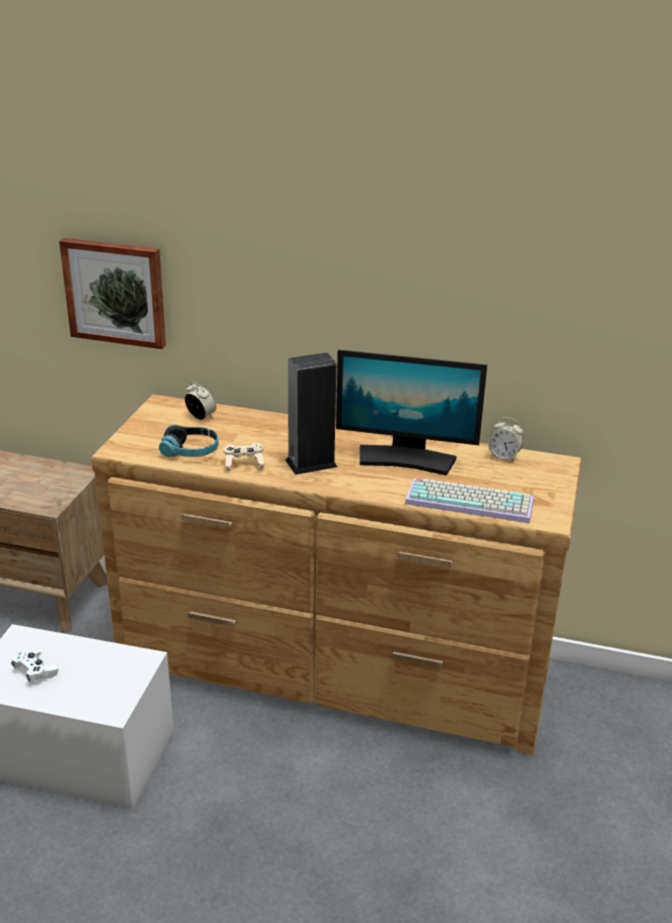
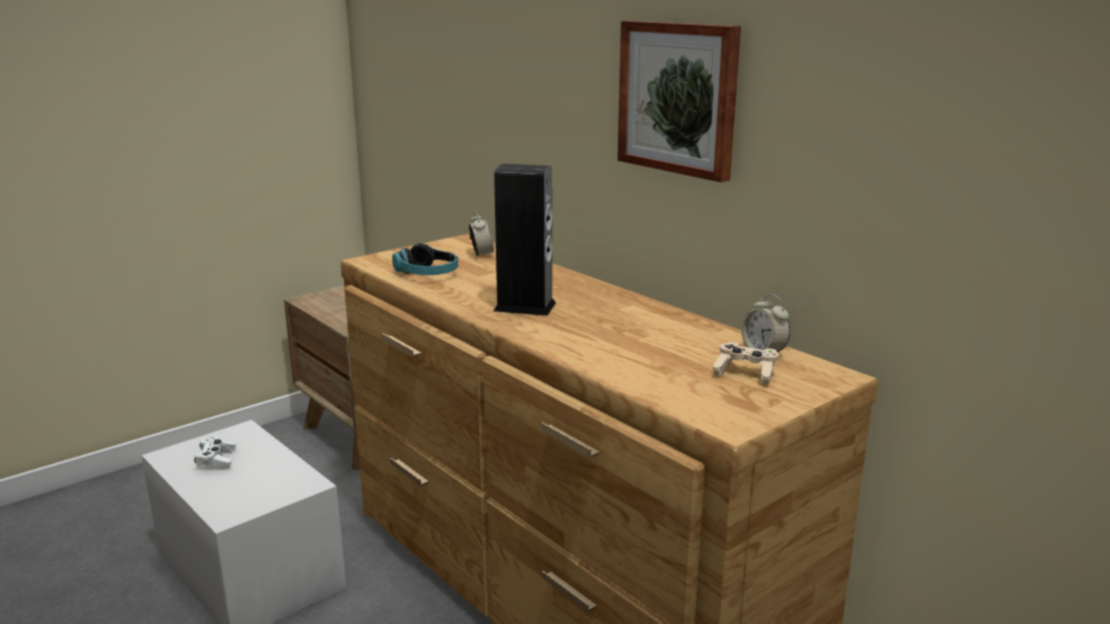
camera: 35 degrees right, 10 degrees down
(115, 292) = (452, 119): picture -> picture (679, 98)
(244, 464) = (459, 292): beige game controller -> beige game controller (745, 373)
(406, 459) = (634, 327): monitor -> none
(471, 501) = (653, 379): keyboard -> none

